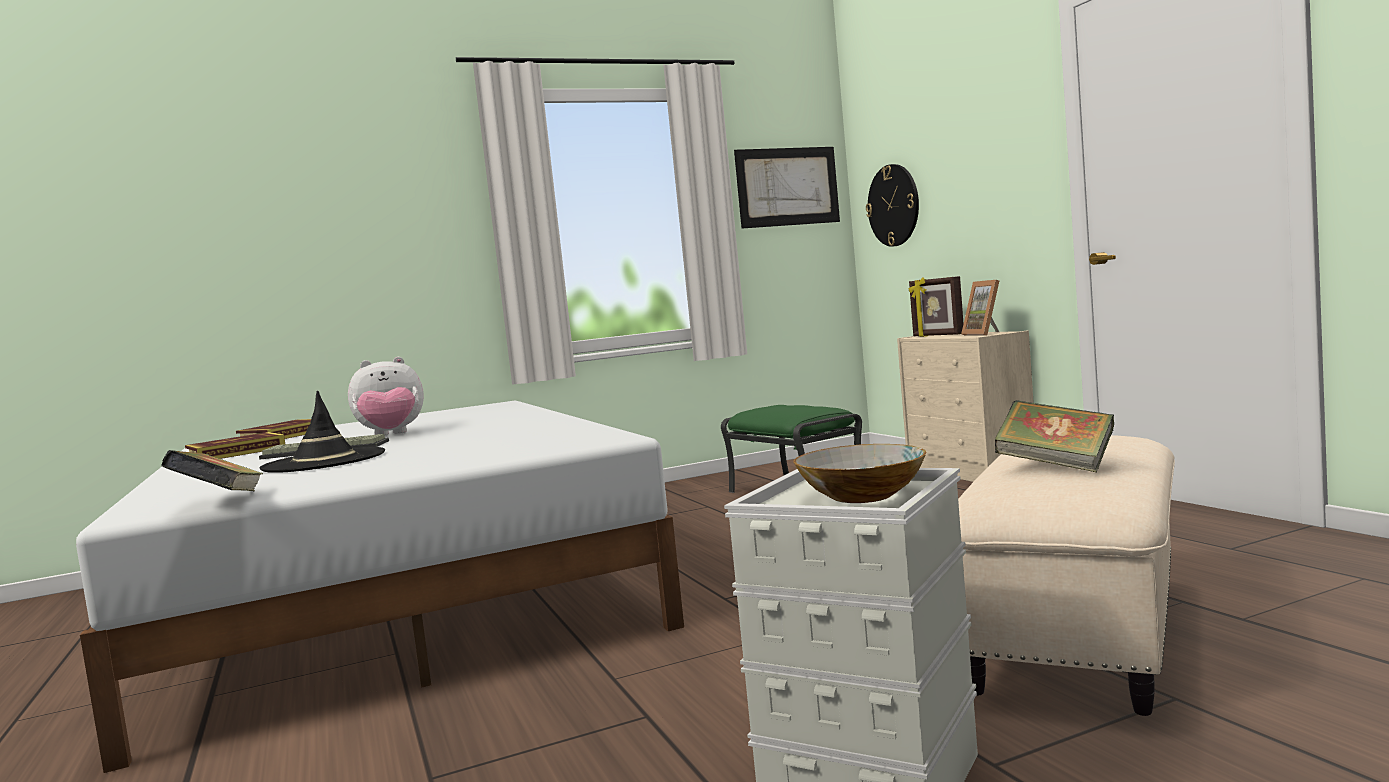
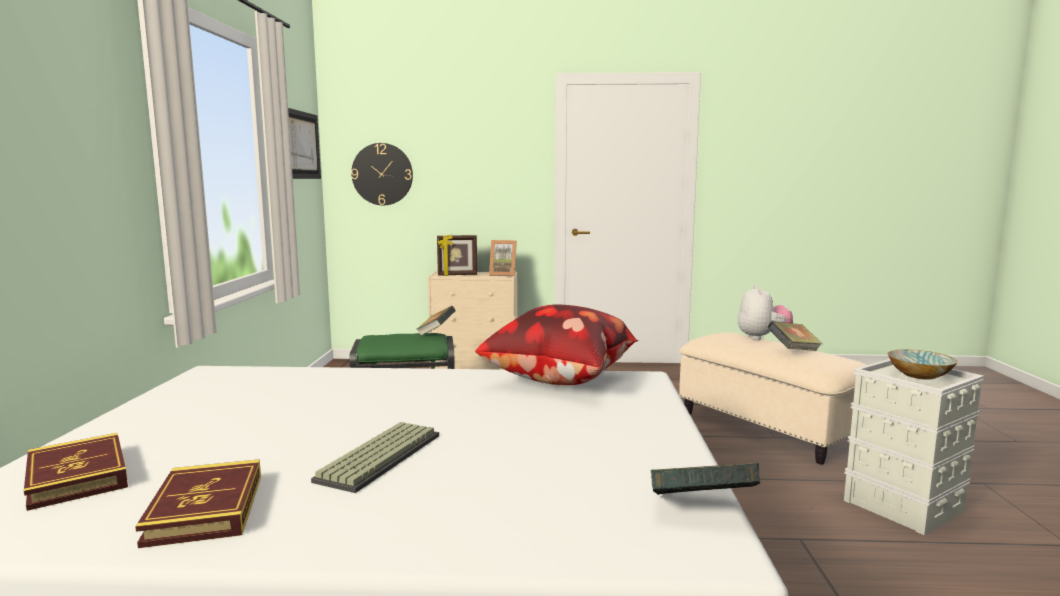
camera: 65 degrees left, 5 degrees up
(324, 461) = (494, 460): black hat -> none
(391, 435) = (343, 425): plush toy -> plush toy (762, 338)
(561, 432) = (559, 381): none -> pillow
(828, 406) = (436, 333): none -> book

